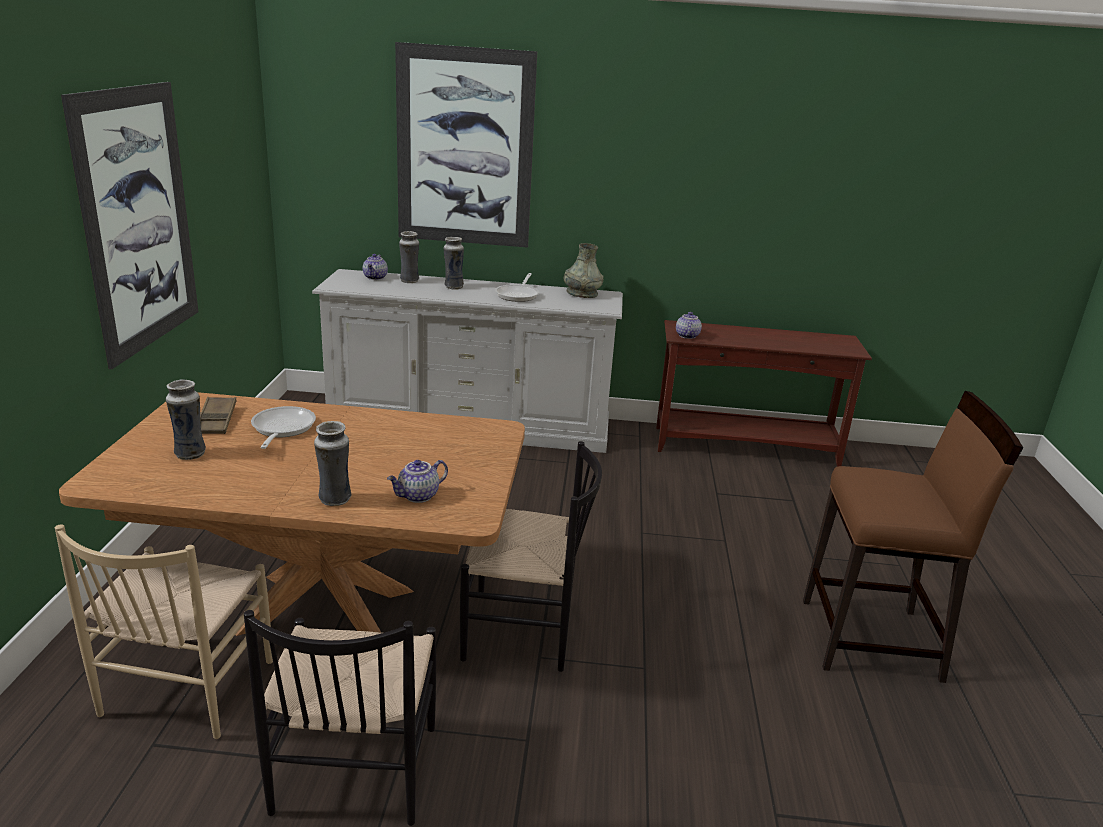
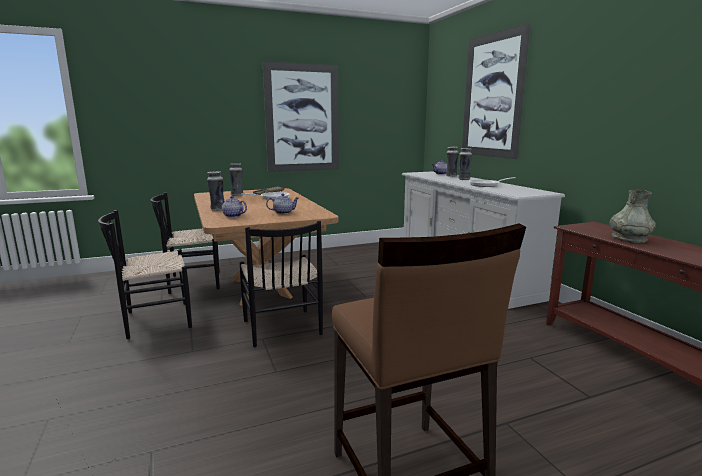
camera: 65 degrees right, 10 degrees down
(184, 693) = (192, 282): beige chair -> black chair
(582, 293) = (529, 190): grey vase -> grey vase (629, 239)
(686, 335) = (580, 228): teapot -> teapot (283, 212)

